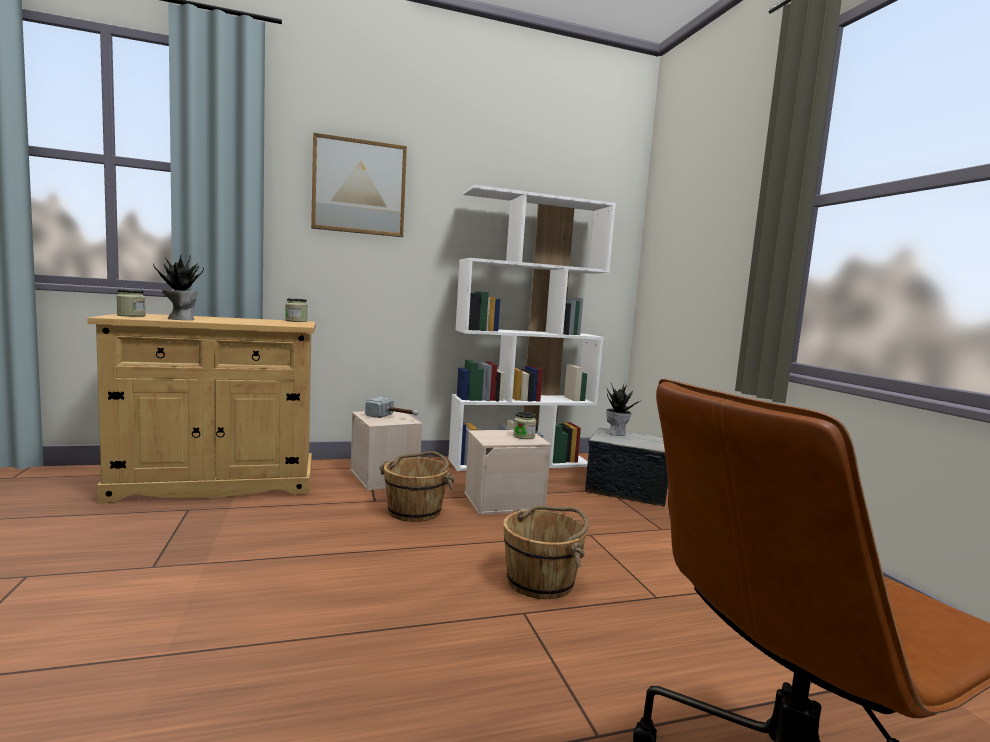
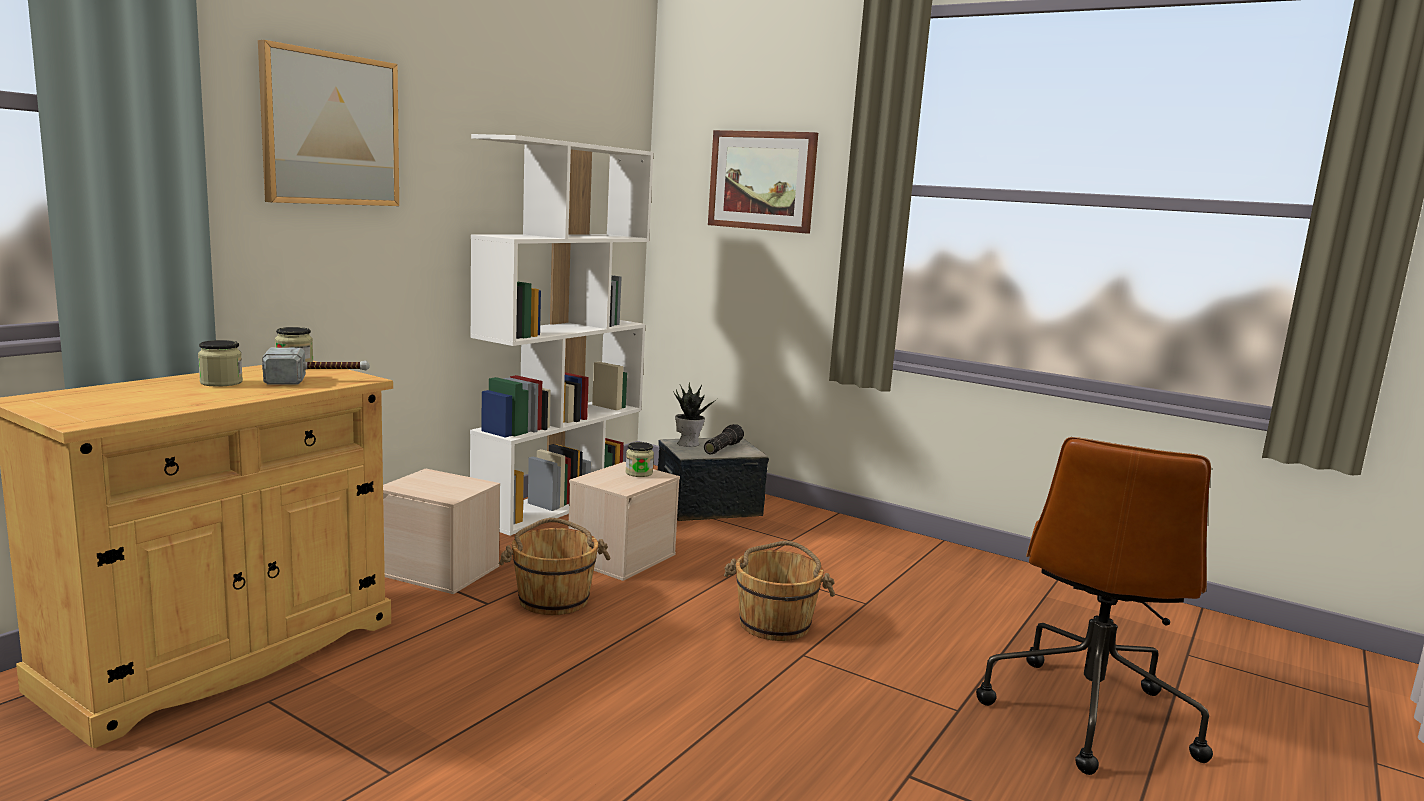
camera: 40 degrees left, 5 degrees up
(131, 316) = (74, 409): jar -> jar (221, 382)
(180, 319) = (179, 401): potted plant -> none
(393, 417) = (449, 483): hammer -> hammer (317, 380)
(638, 440) = (722, 448): none -> flashlight
(707, 219) = (762, 181): none -> picture

